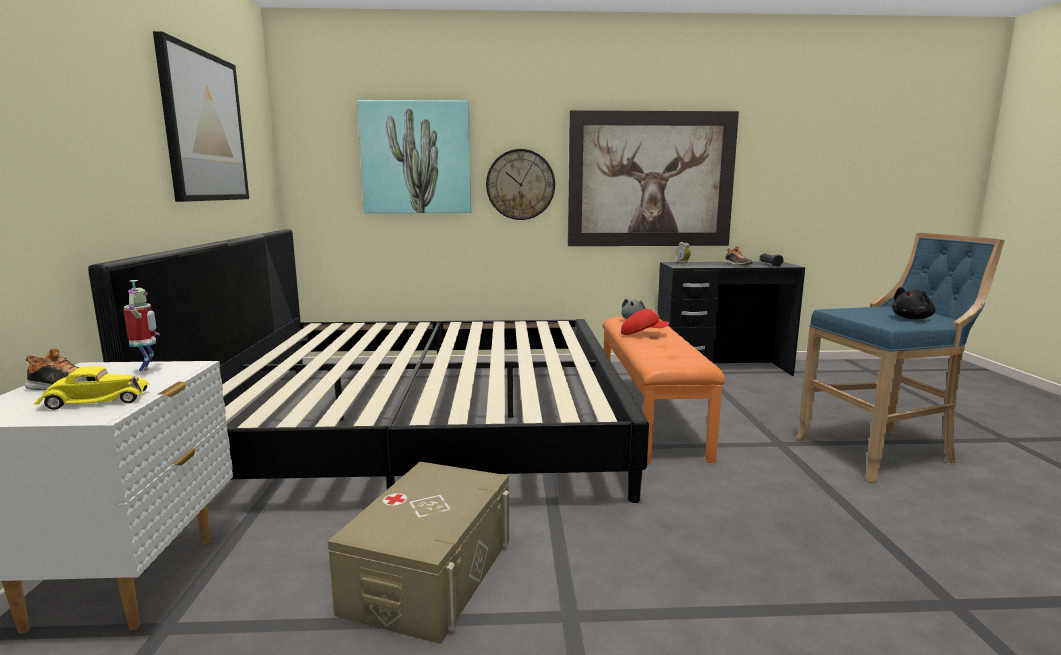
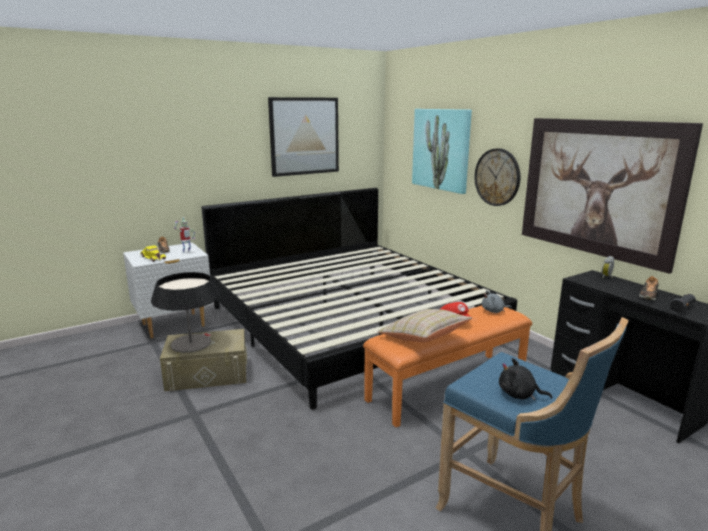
camera: 60 degrees right, 5 degrees up
(413, 518) = (190, 343): none -> table lamp
(676, 350) = (423, 338): none -> beige pillow

